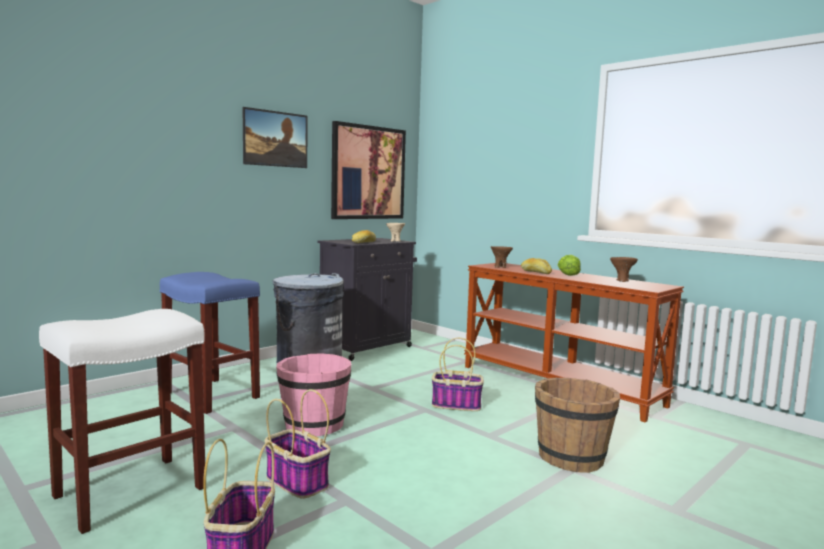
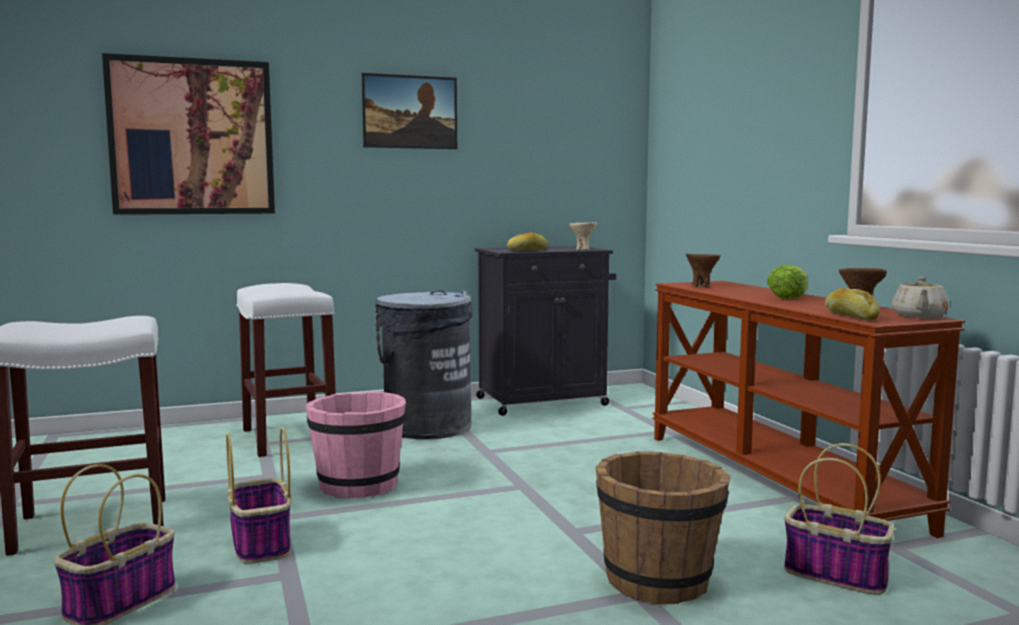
camera: 25 degrees right, 0 degrees up
(212, 395) = (290, 438): blue stool -> white stool
(368, 172) = (558, 152): picture -> picture (192, 137)
(457, 405) = (576, 486): basket -> basket (837, 574)
(535, 272) = (738, 293): bread -> bread (850, 316)
(660, 285) = (919, 316): none -> beige teapot

